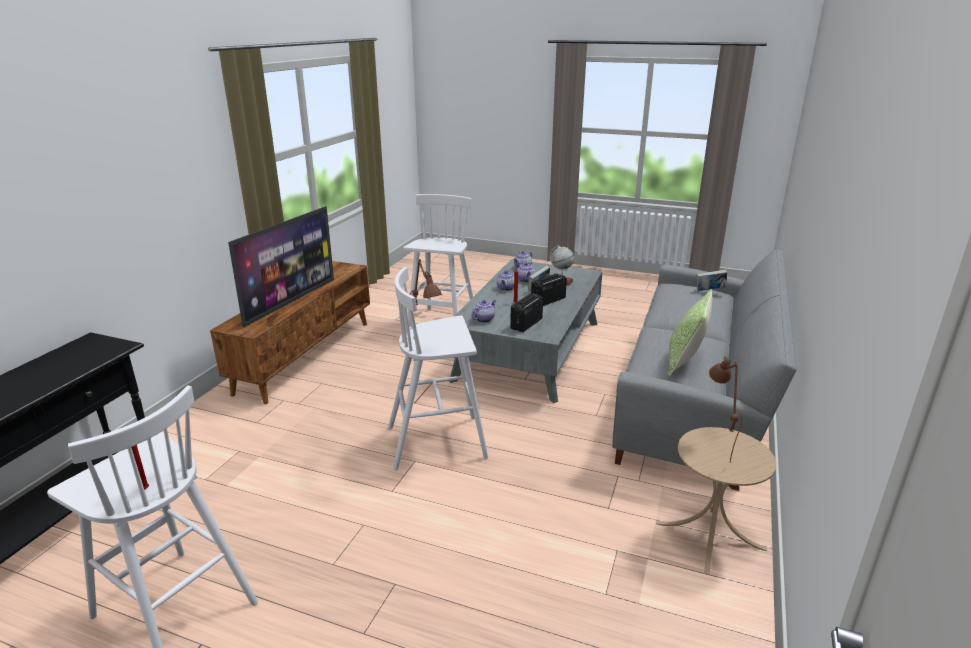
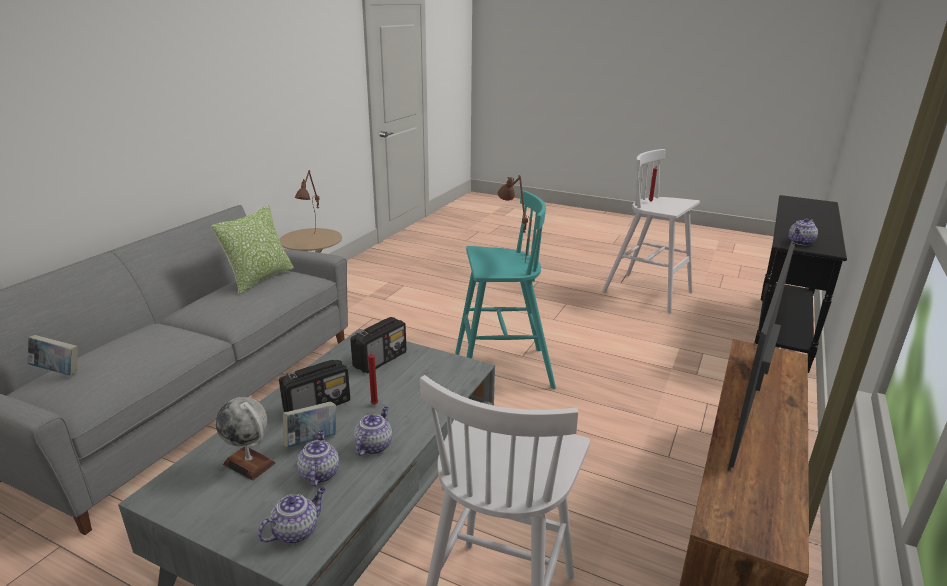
camera: 175 degrees left, 0 degrees up
(439, 442) = (500, 370): white stool -> turquoise stool
(484, 319) = (436, 371): teapot -> teapot (800, 242)

